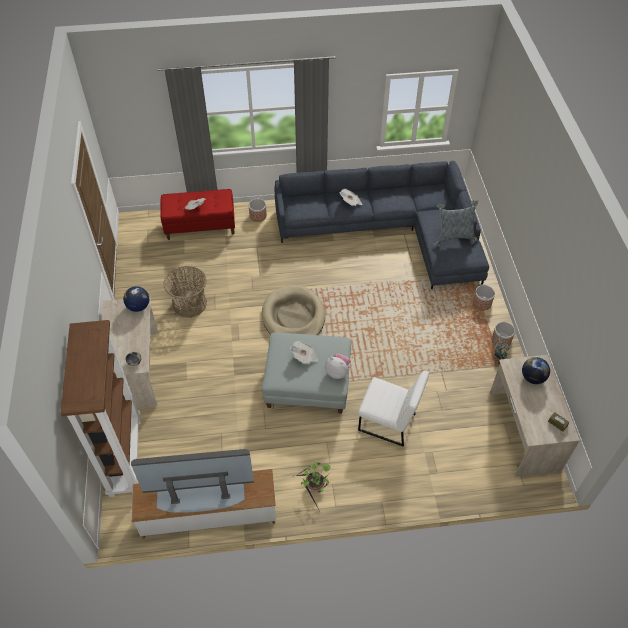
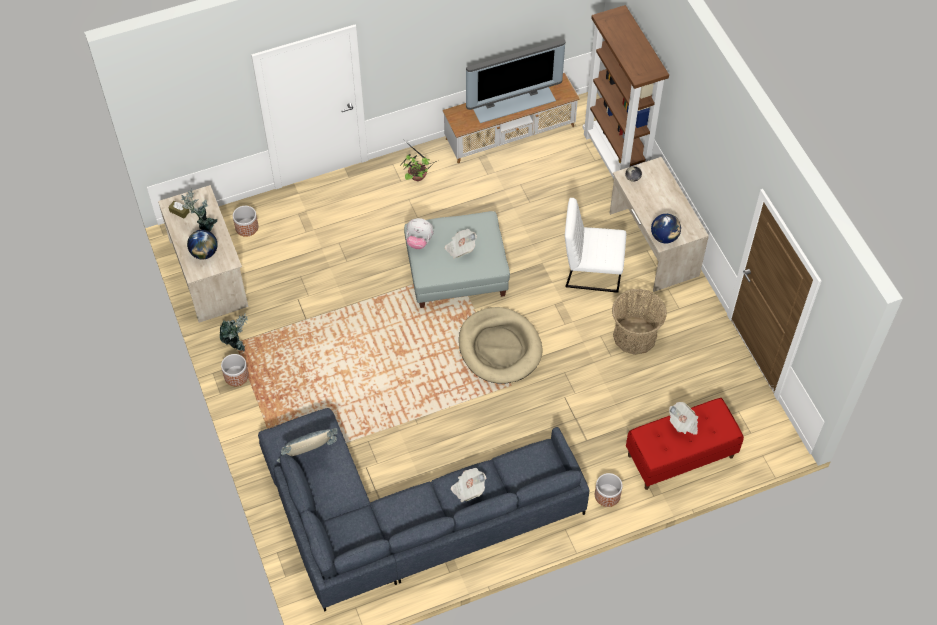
camera: 165 degrees right, 5 degrees up
(388, 423) = (356, 250): white chair -> white chair (591, 271)
(482, 303) = (263, 423): planter -> planter (246, 227)
(533, 404) = (204, 226): none -> potted plant

